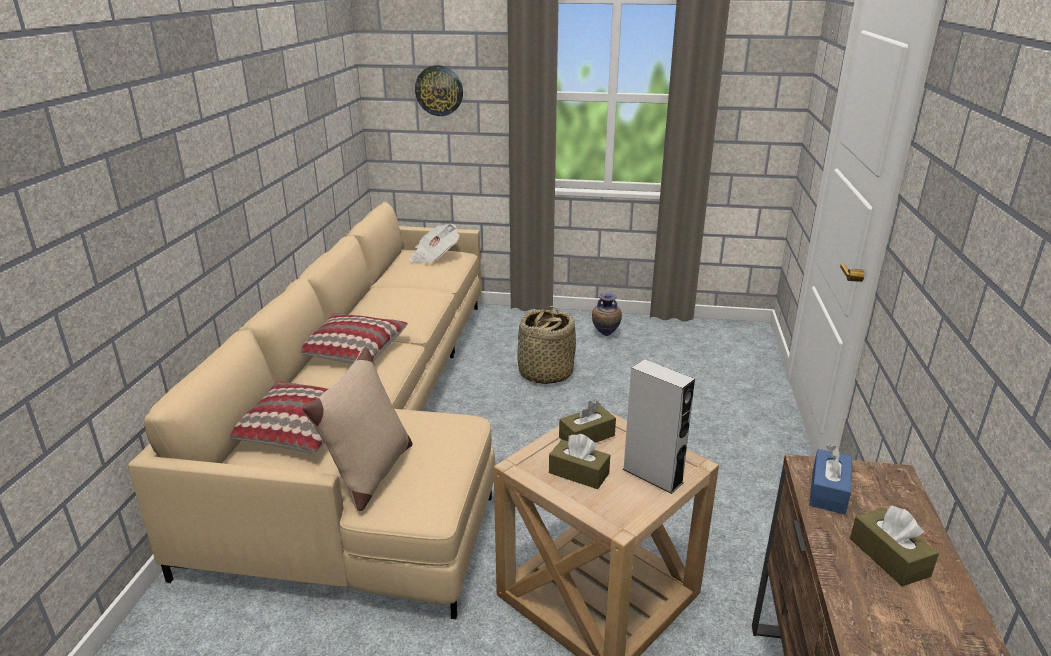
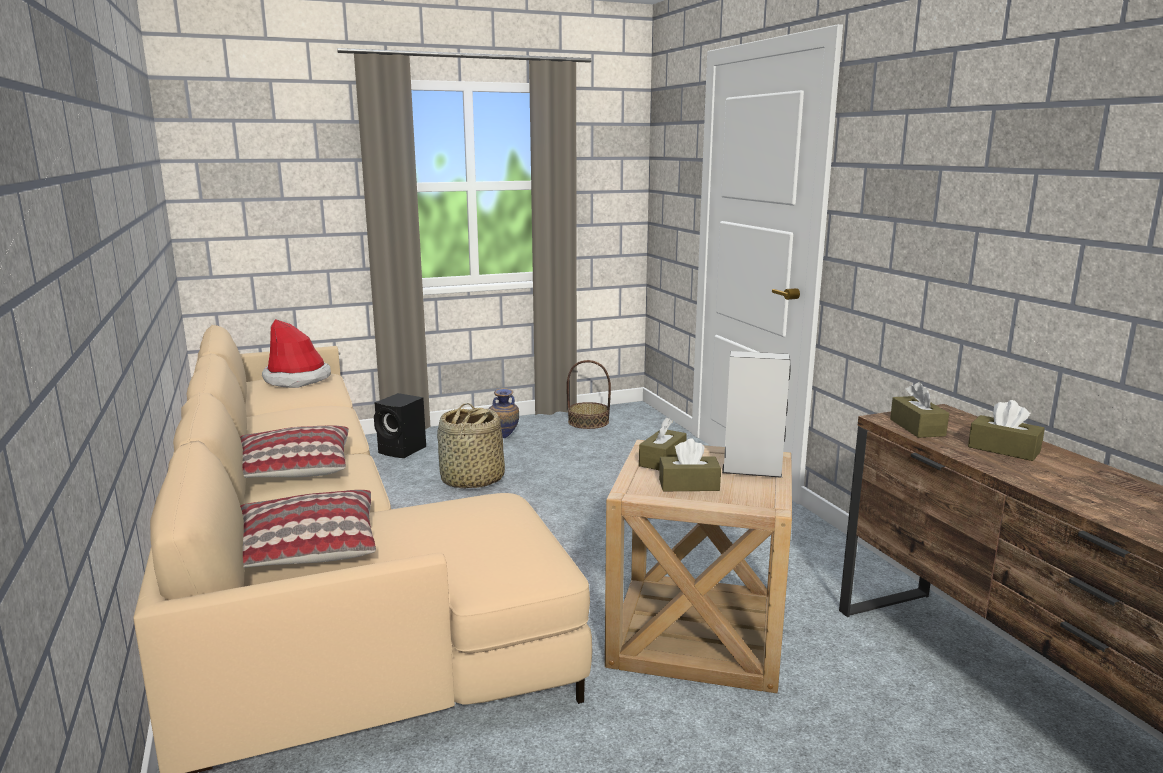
camera: 30 degrees left, 10 degrees down
(369, 475) = (448, 560): beige pillow -> none
(434, 257) = (297, 379): newspaper -> hat
(439, 90) = (273, 187): wall clock -> none
(516, 329) = (403, 450): none -> black speaker
(695, 335) = (588, 422): none -> basket
(828, 491) = (917, 427): blue tissue box -> brown tissue box

